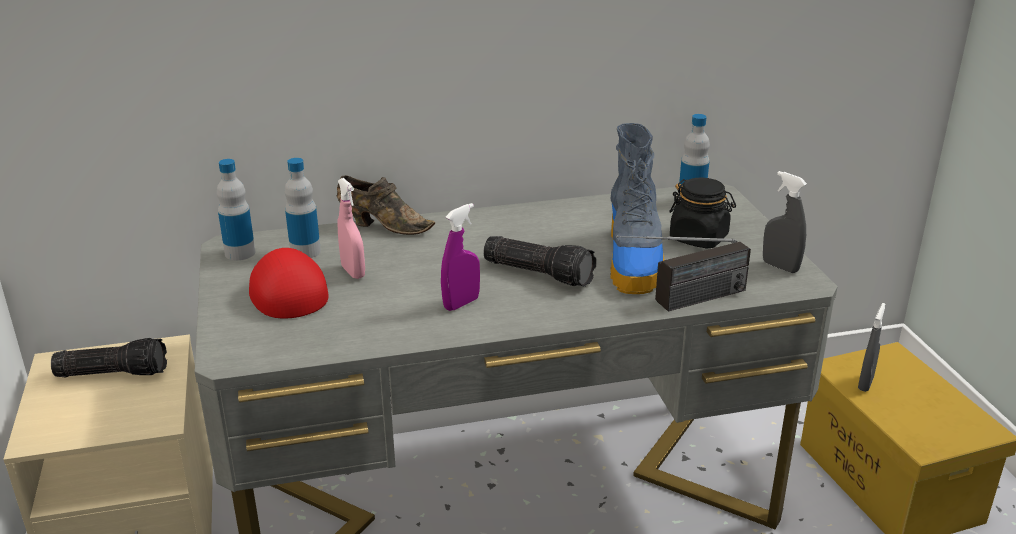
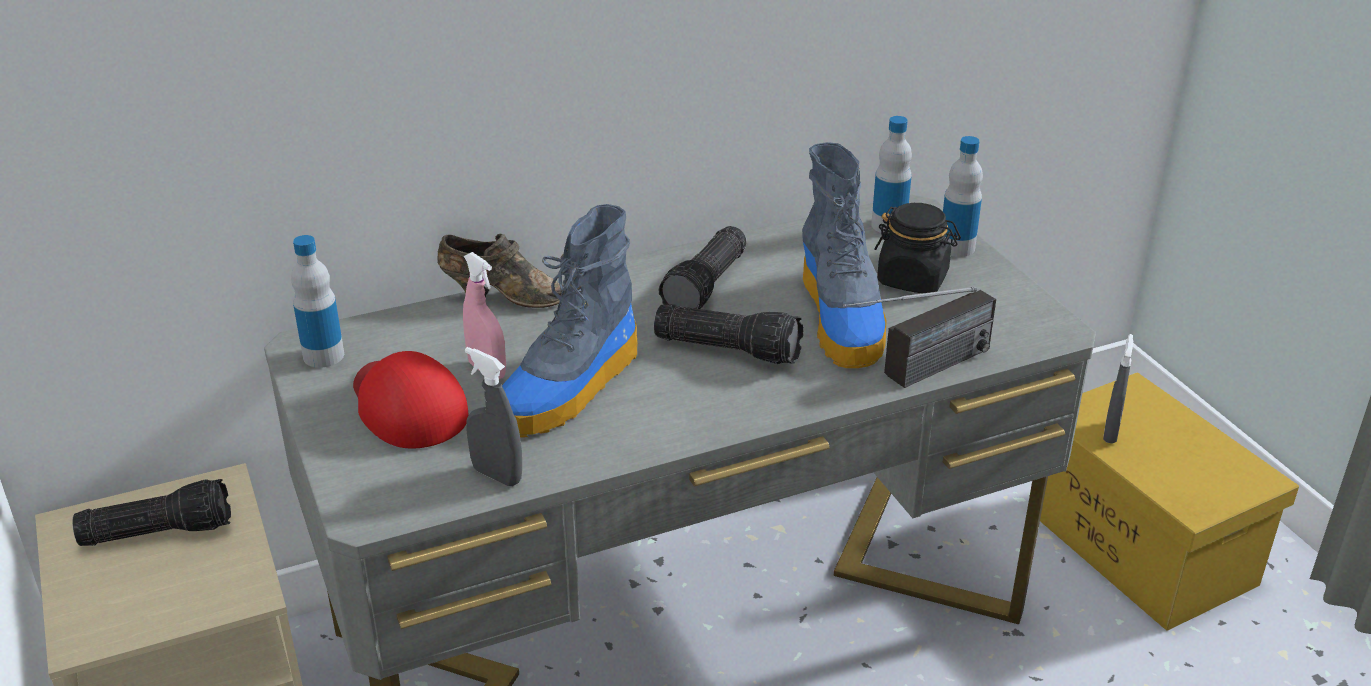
camera: 10 degrees left, 5 degrees up
(305, 252) = (412, 345): bottle -> bottle (956, 247)
(408, 290) = (568, 390): none -> boot
(461, 303) = (643, 403): purple spray bottle -> none
(538, 230) = (708, 286): none -> flashlight
(780, 267) = (1022, 311): grey spray bottle -> grey spray bottle (497, 475)

